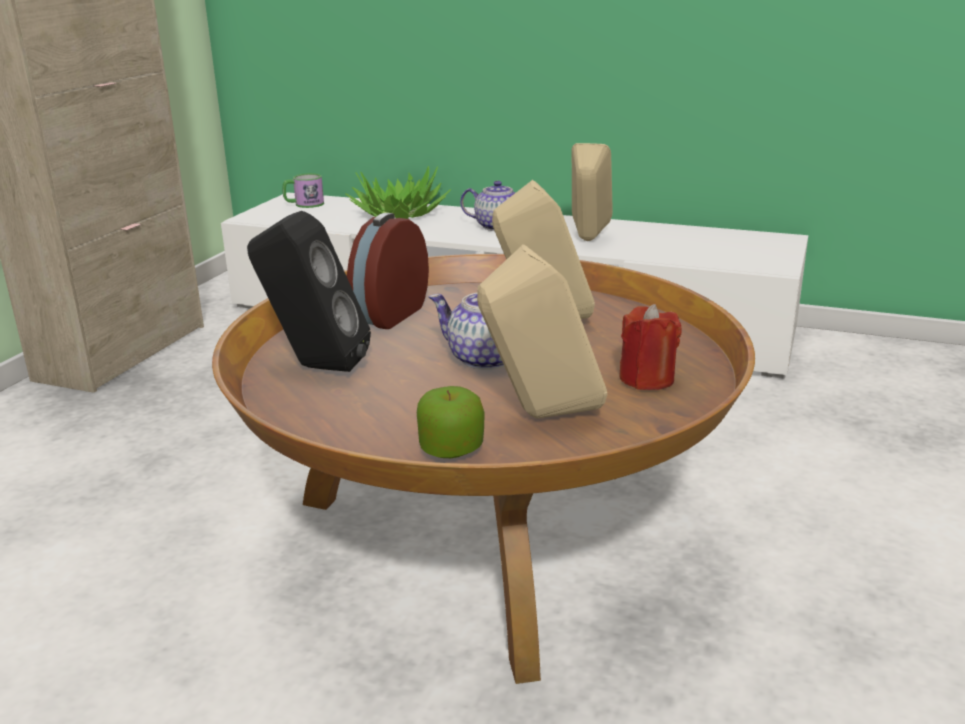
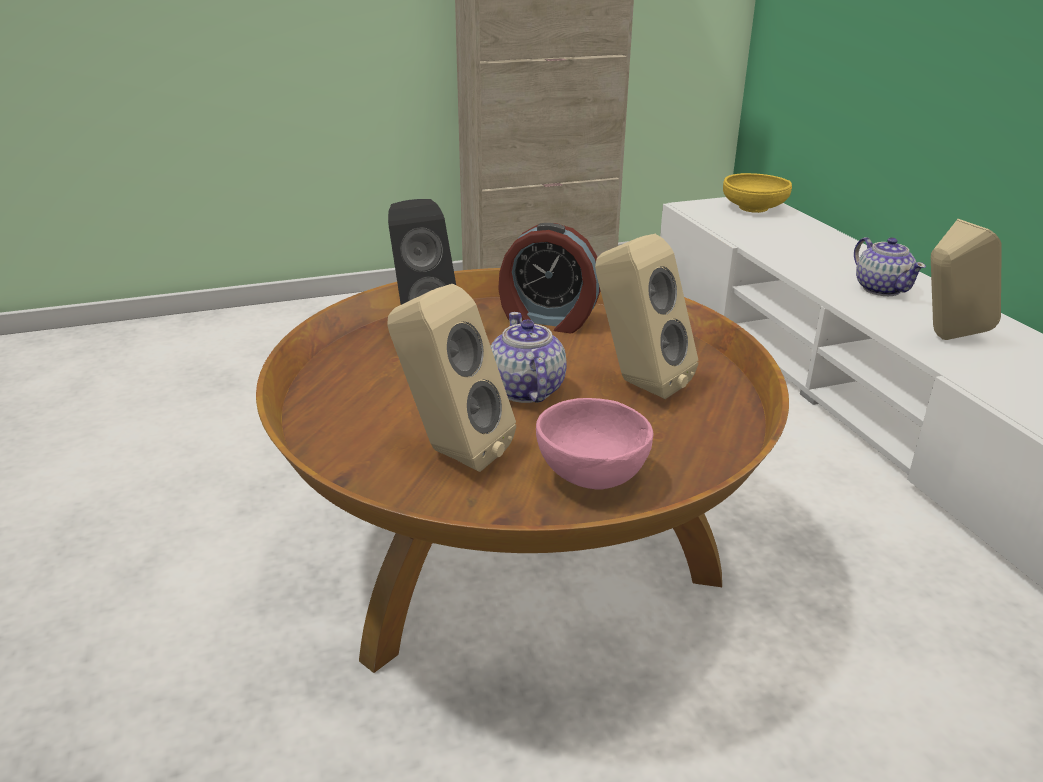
camera: 50 degrees right, 5 degrees up
(304, 204) = (753, 208): mug -> yellow bowl
(387, 314) = (547, 320): alarm clock -> alarm clock turned 150 degrees counterclockwise
(399, 213) = (815, 243): potted plant -> none
(451, 449) = (352, 438): apple -> none
(647, 379) = (591, 477): red candle -> pink bowl

